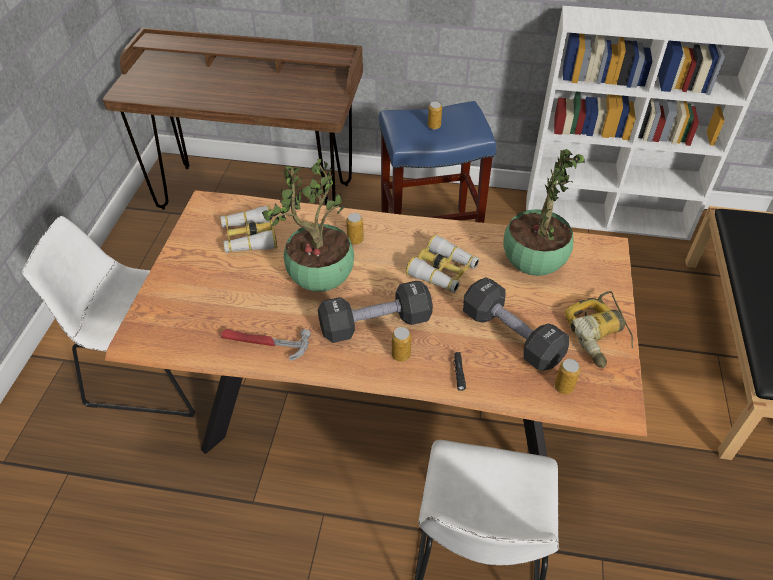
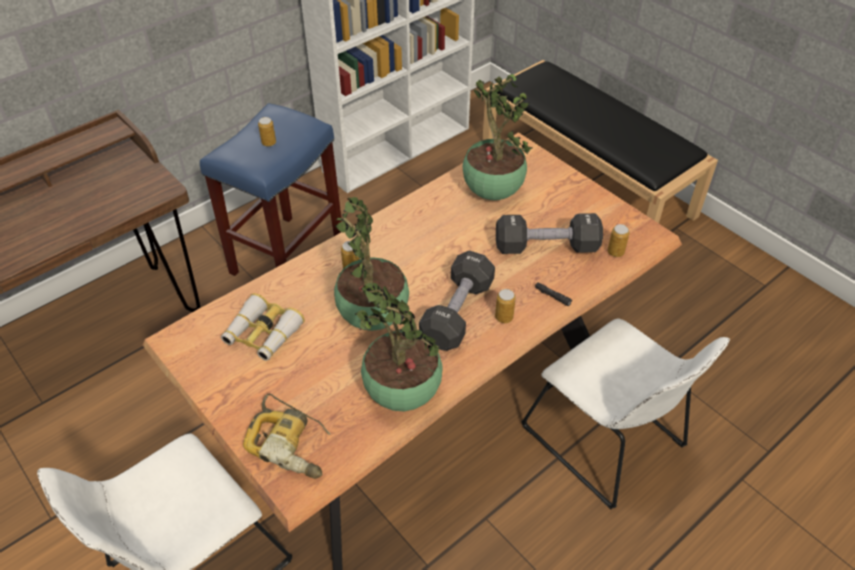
camera: 50 degrees left, 0 degrees up
(264, 343) = (404, 395): hammer -> potted plant
(443, 271) = (445, 241): binoculars -> none
(600, 335) = (589, 205): power drill -> power drill (292, 443)

